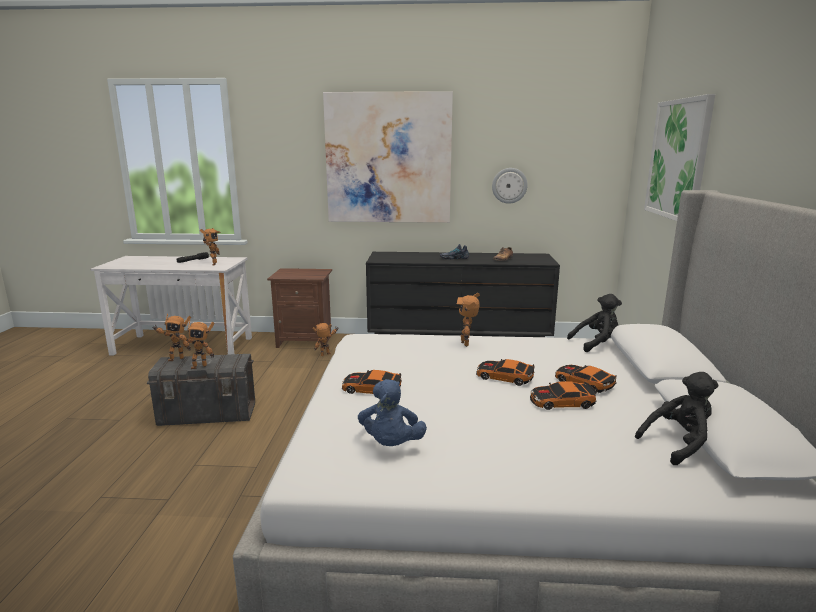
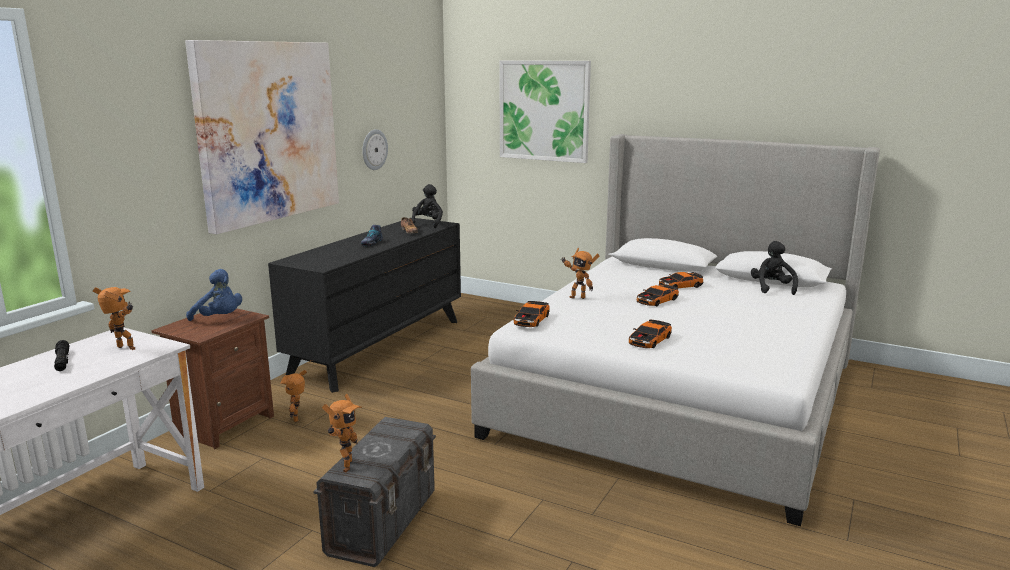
camera: 65 degrees left, 0 degrees up
(198, 366) = (393, 451): toy robot -> none
(391, 445) = (748, 348): blue plush toy -> blue plush toy (219, 319)
(562, 402) = (706, 296): toy car -> toy car (531, 320)
(596, 344) = (612, 267): black plush toy -> black plush toy (428, 223)

